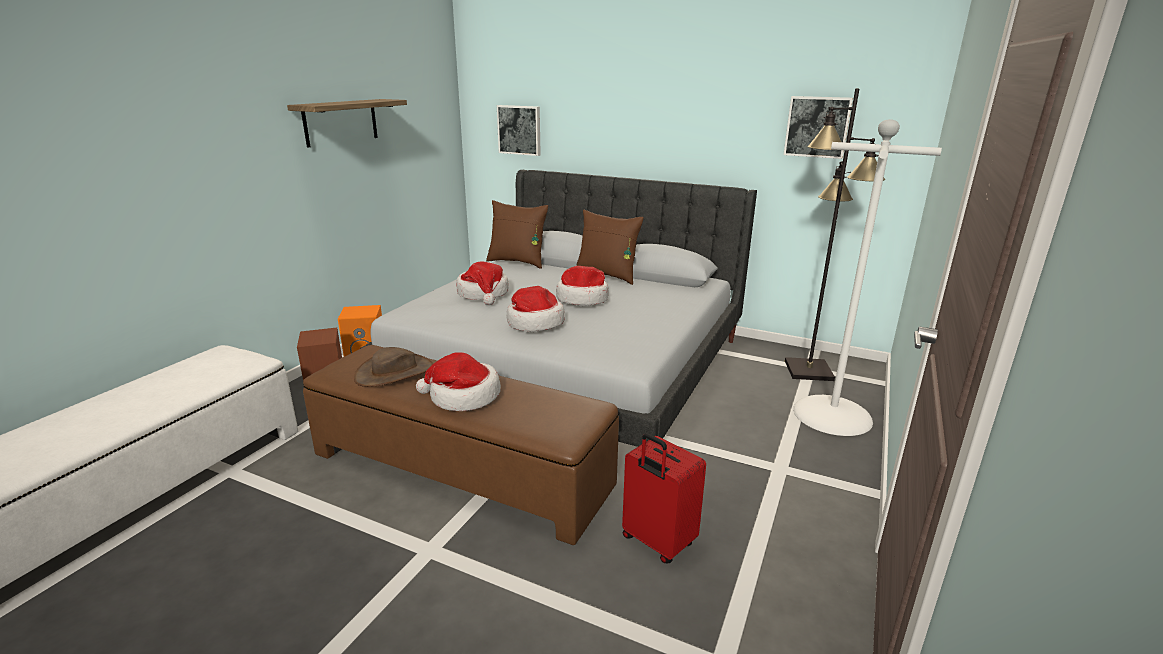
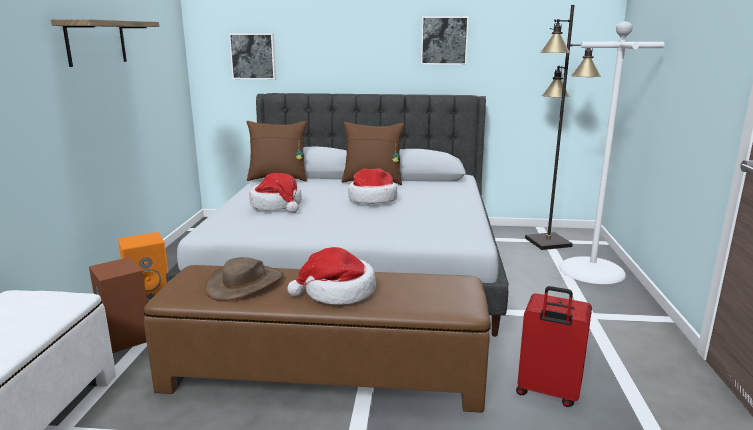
camera: 20 degrees left, 5 degrees down
(534, 323) = (350, 222): hat -> none
(817, 127) = (529, 40): picture -> picture (444, 40)

